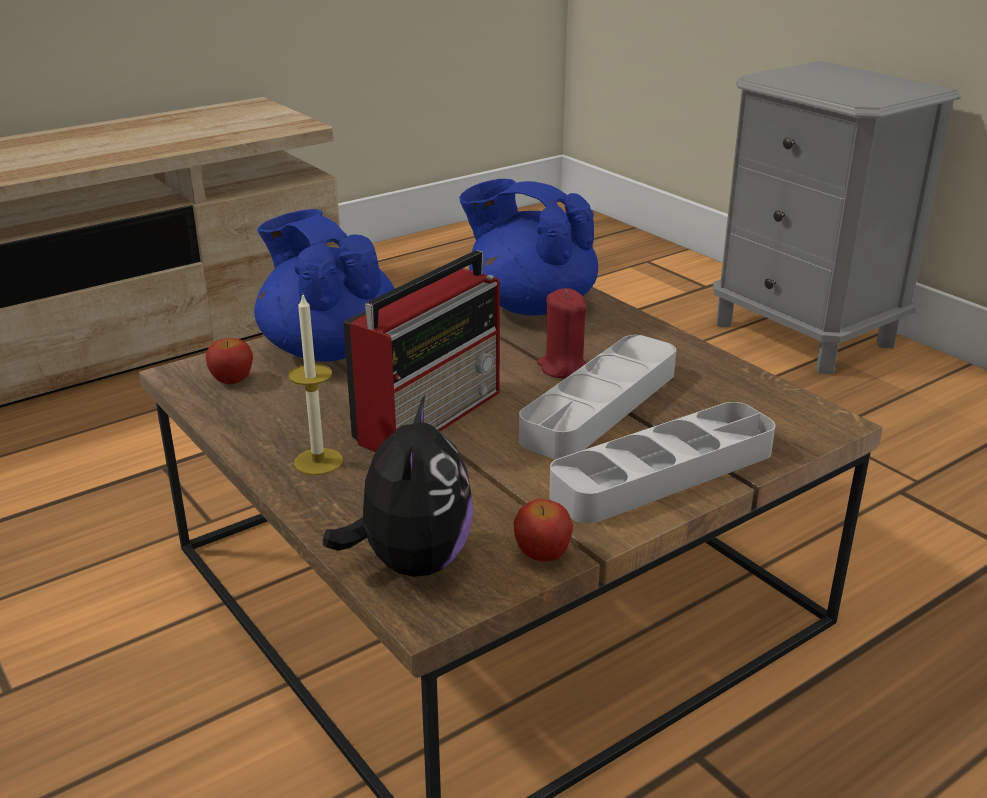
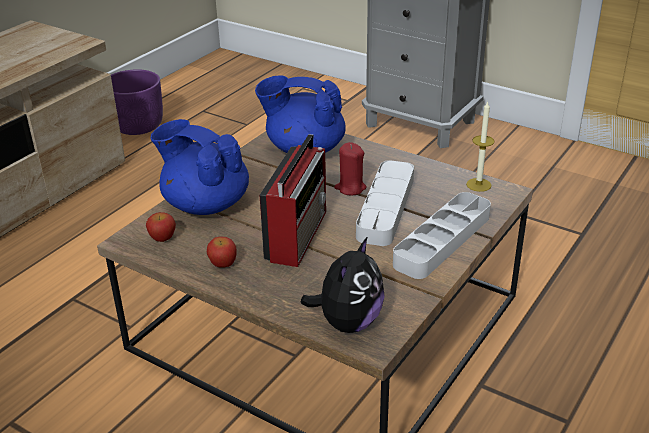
camera: 20 degrees left, 5 degrees up
(318, 461) = (255, 278): candle -> candle (478, 185)
(392, 272) = (138, 126): none -> purple planter
(411, 562) = (348, 322): plush toy -> plush toy turned 45 degrees clockwise
(542, 553) = (410, 300): apple -> apple (222, 263)

